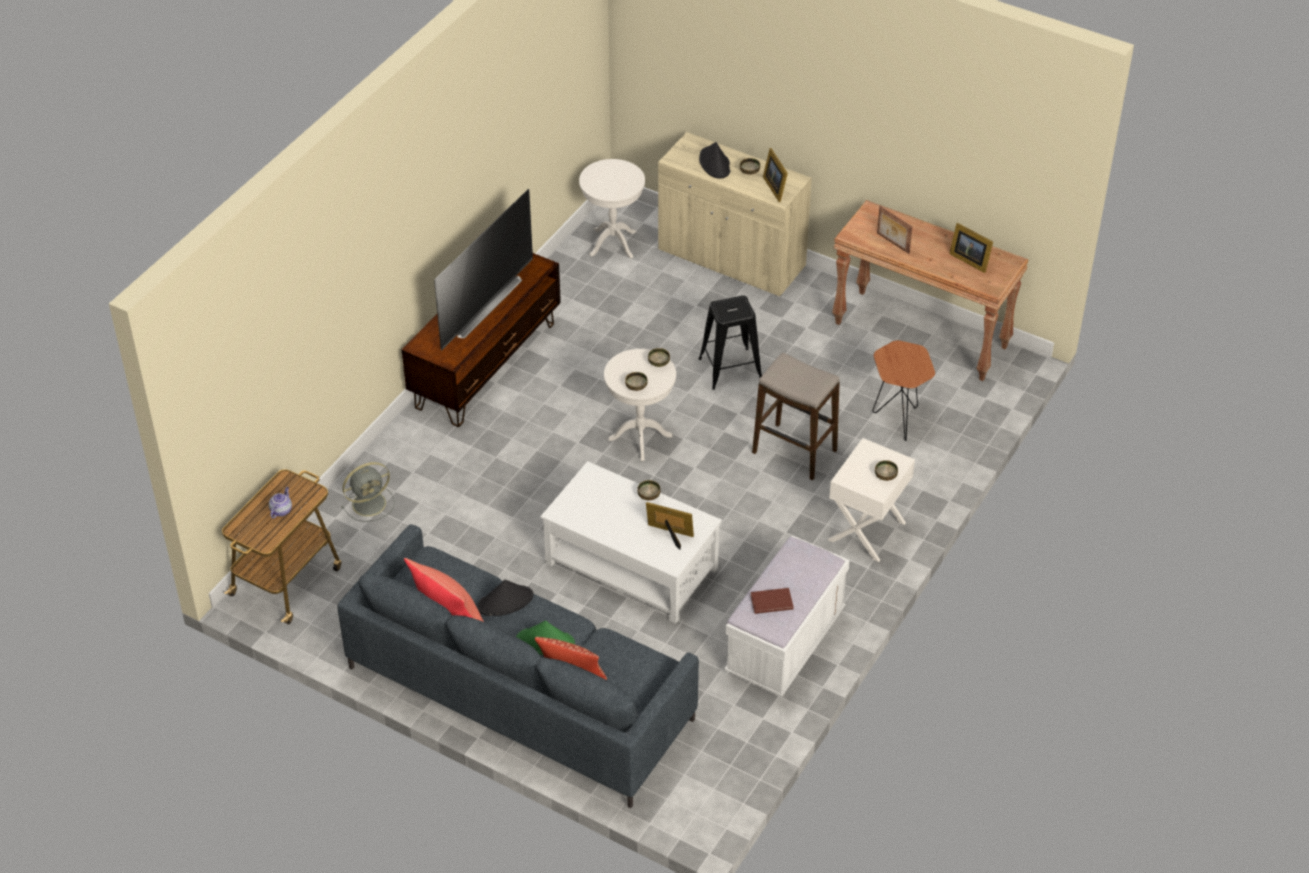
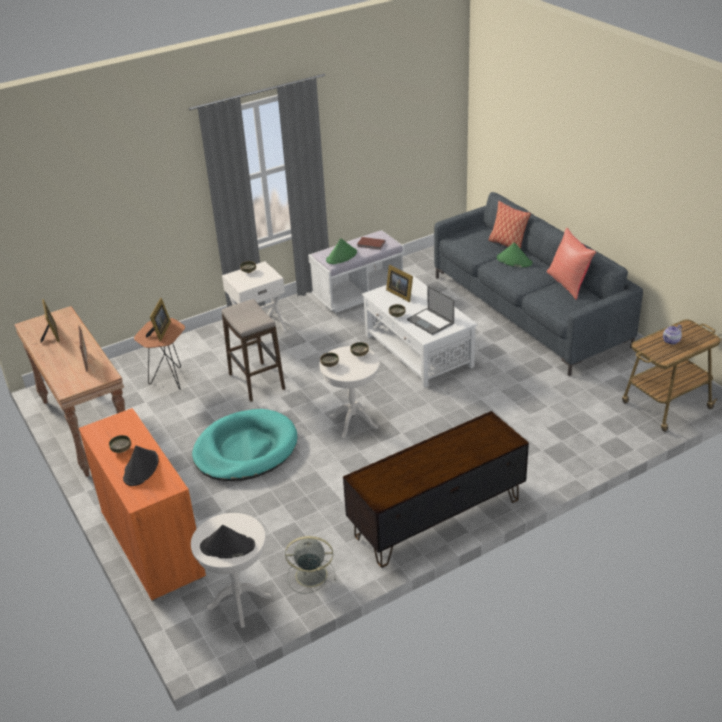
camera: 150 degrees left, 10 degrees down
(370, 503) = (585, 438): grey fan -> grey fan (309, 575)
(482, 304) = (435, 459): television -> none
(505, 601) = (527, 283): black hat -> black hat (227, 546)
(599, 499) = (431, 322): none -> laptop
(729, 369) = (245, 449): black stool -> turquoise dog bed
(731, 259) = (152, 544): beige cabinet -> orange cabinet
(776, 187) = (116, 428): picture frame -> picture frame (160, 332)
(793, 561) = (341, 256): none -> green hat

